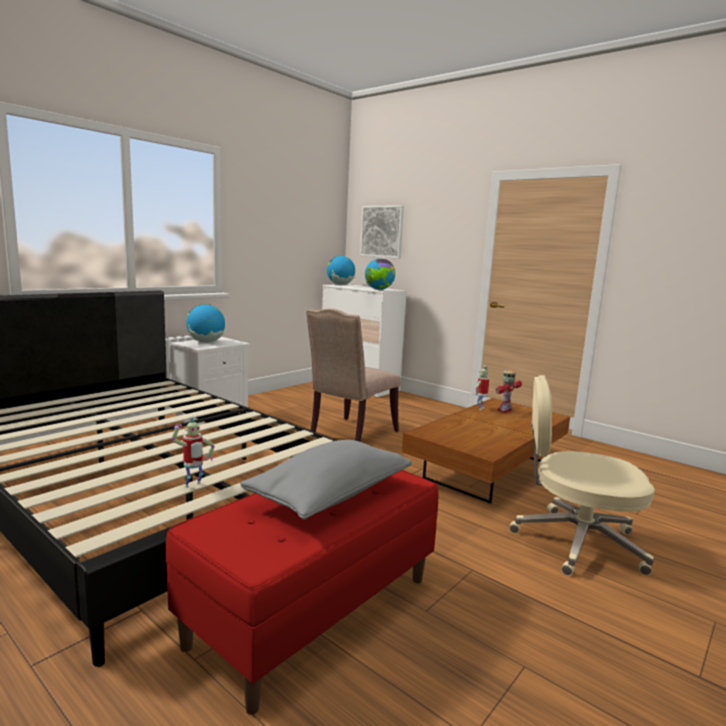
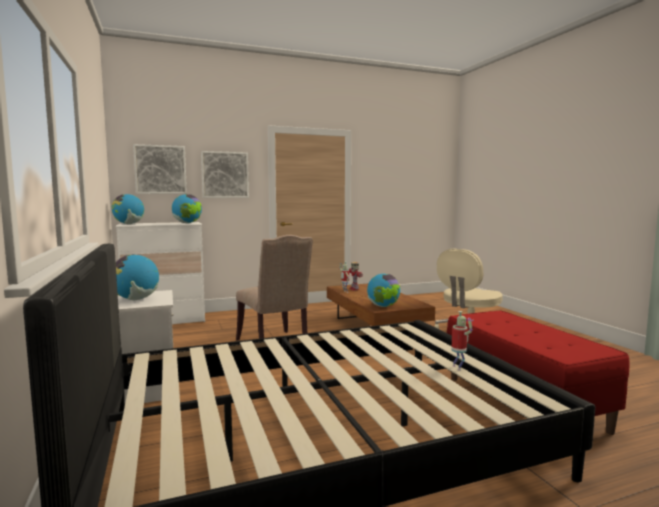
camera: 60 degrees left, 5 degrees down
(330, 495) = (516, 328): grey pillow -> none
(438, 238) = (225, 175): none -> picture
(441, 433) = (383, 306): none -> globe

